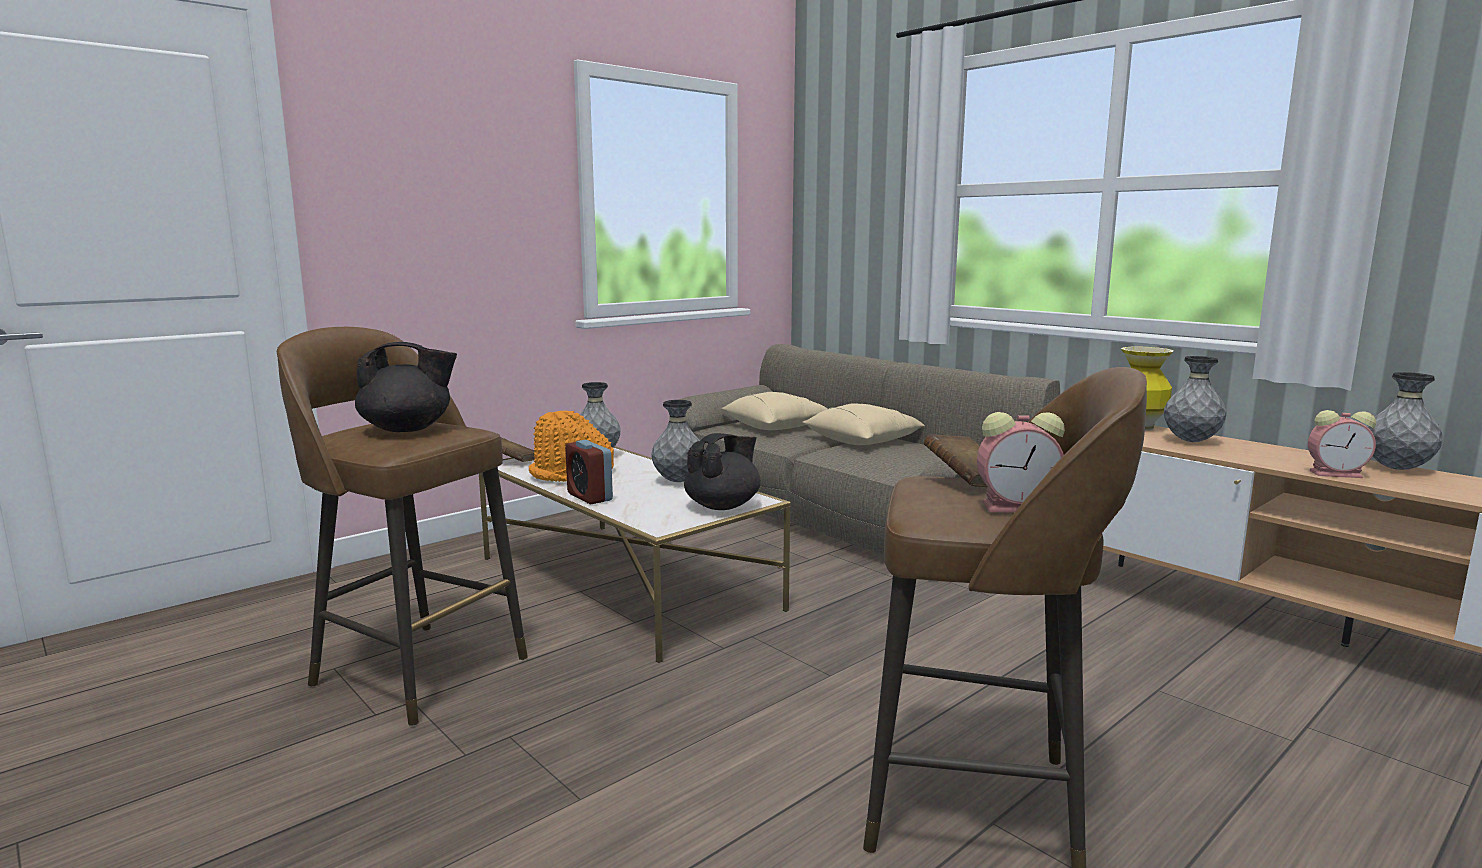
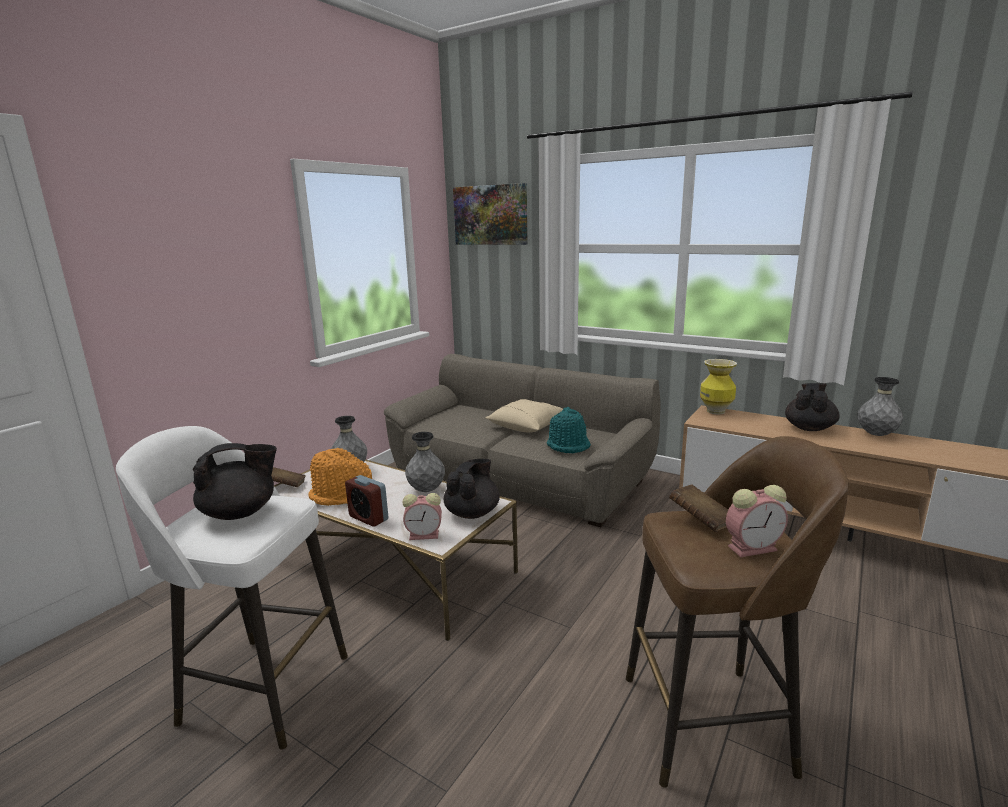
camera: 15 degrees left, 5 degrees up
(416, 669) = (262, 687): brown stool -> white stool
(776, 426) = (462, 418): beige pillow -> none
(848, 150) = (490, 215): none -> picture
(907, 462) = (568, 445): none -> turquoise hat
(1191, 441) = (753, 422): grey vase -> none
(1281, 453) = (809, 428): none -> black teapot
(1337, 474) = (850, 444): alarm clock -> alarm clock (425, 535)

